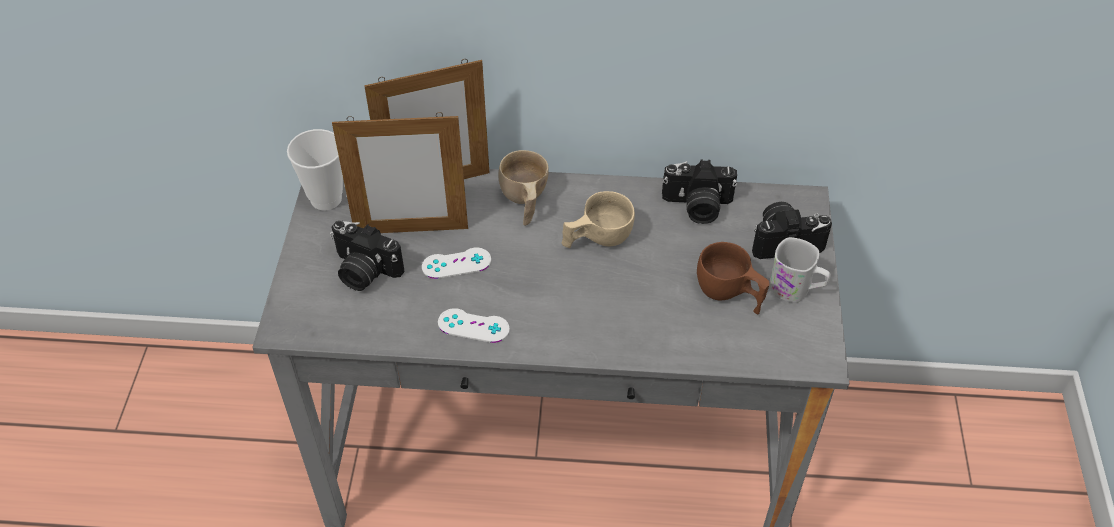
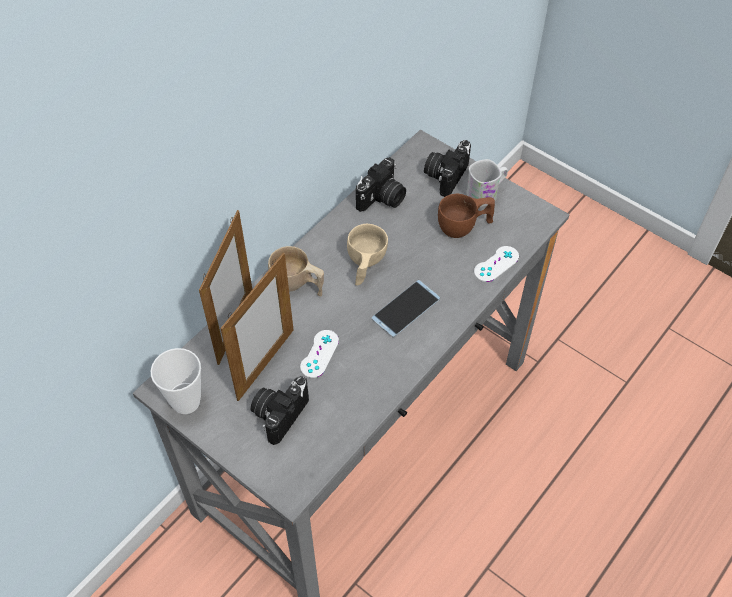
camera: 55 degrees left, 5 degrees up
(363, 271) = (279, 413): camera -> camera turned 150 degrees clockwise
(473, 326) = (382, 374): white game controller -> white game controller (496, 264)
(571, 302) = (406, 309): none -> phone

